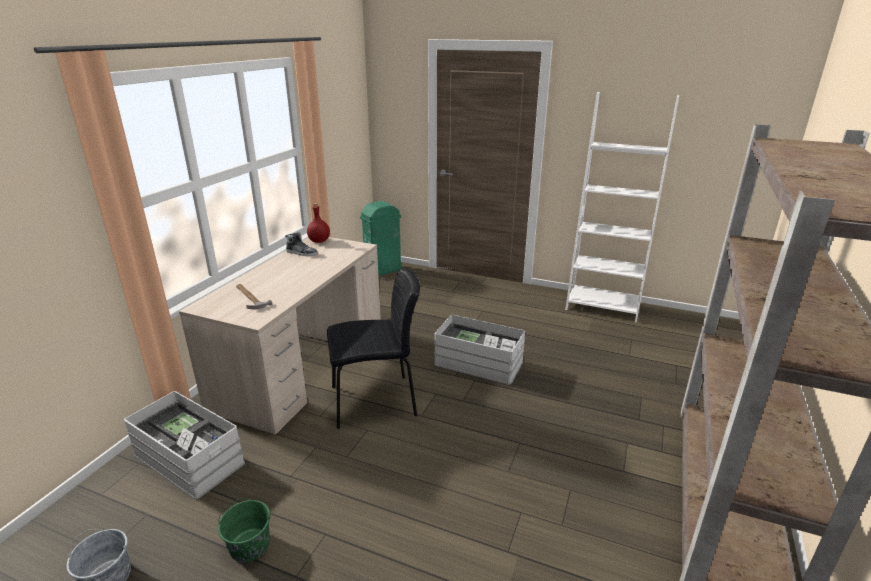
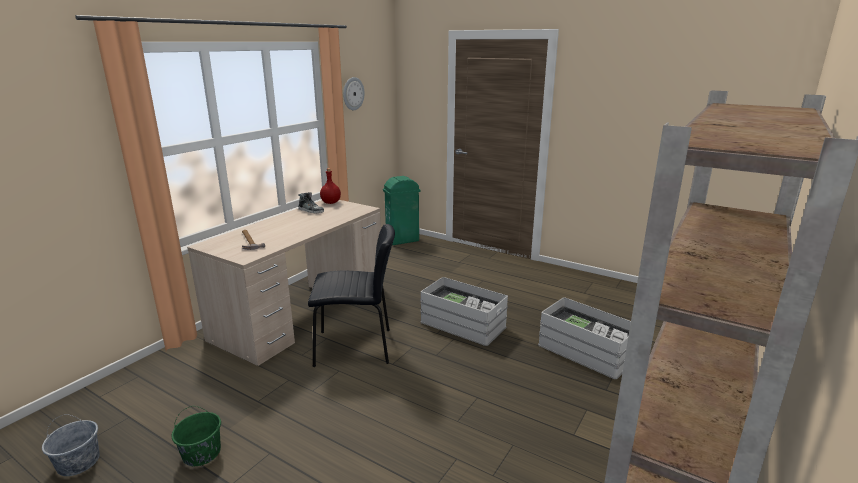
camera: 10 degrees right, 5 degrees down
(190, 458) = (180, 377): grey storage box -> grey storage box (586, 351)
(327, 114) = (353, 93): none -> wall clock
(602, 307) = (603, 286): white bookcase -> none

